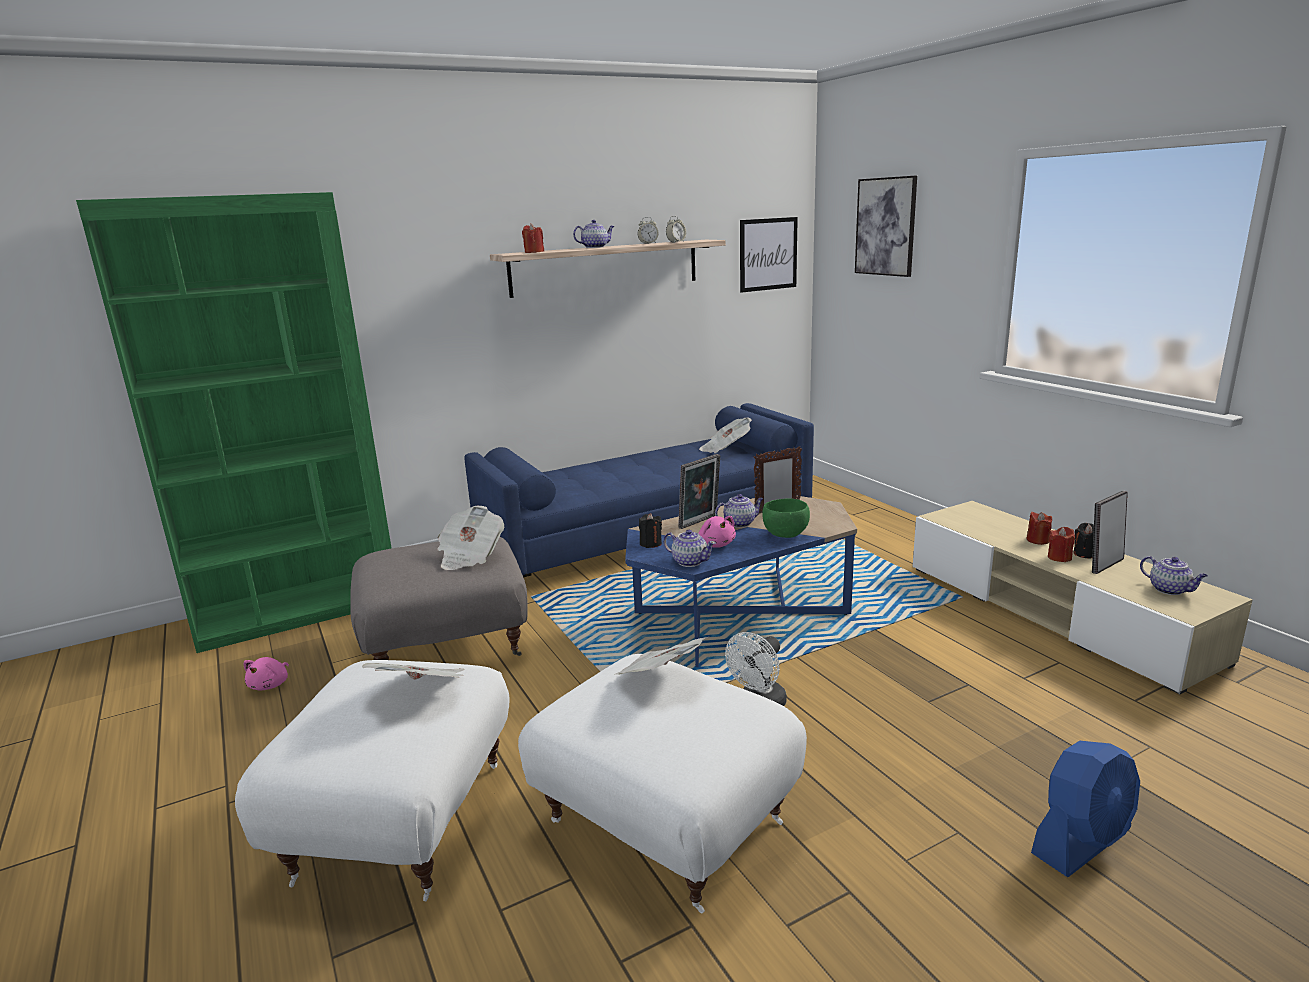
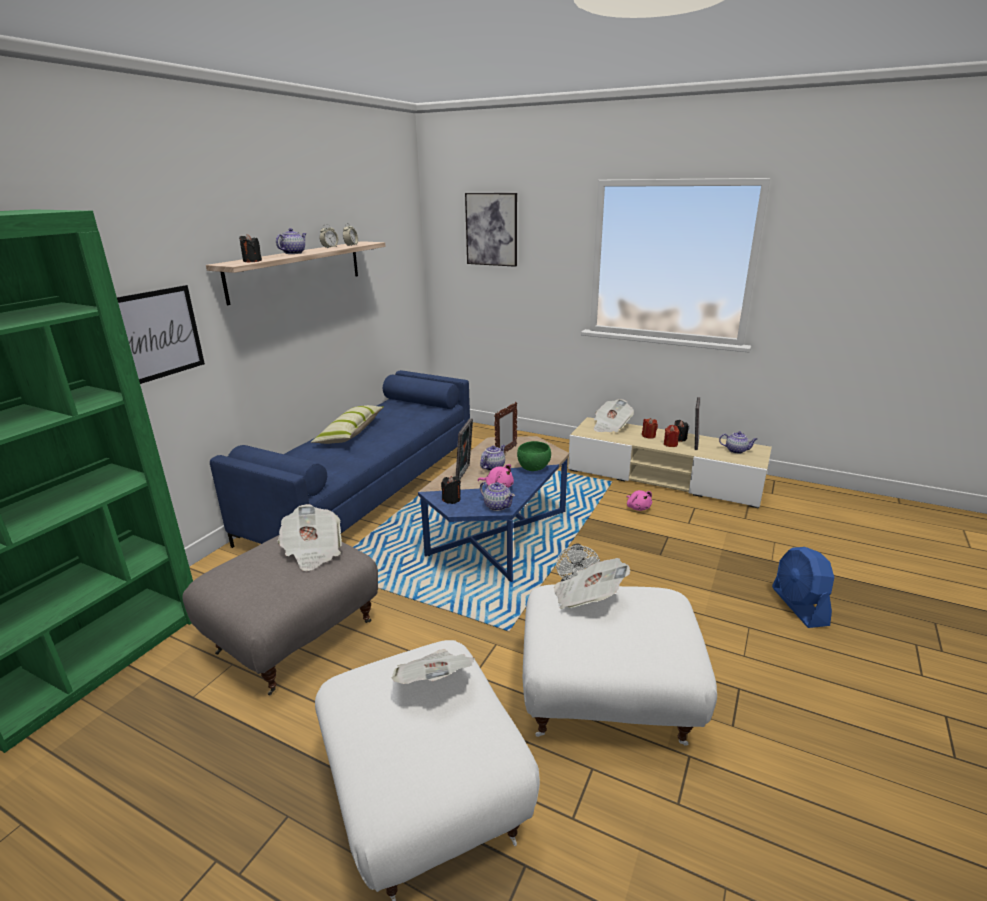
camera: 35 degrees left, 5 degrees up
(270, 685) = (147, 745): pink plush toy -> pink plush toy (638, 507)
(534, 252) = (252, 261): red candle -> black candle
(638, 461) = (350, 433): none -> pillow
(689, 561) = (497, 506): teapot -> teapot turned 45 degrees clockwise
(725, 449) = (407, 410): newspaper -> newspaper (610, 426)
(768, 254) = (399, 251): picture -> picture (158, 334)
(1082, 841) = (799, 606): blue fan -> blue fan turned 150 degrees clockwise

